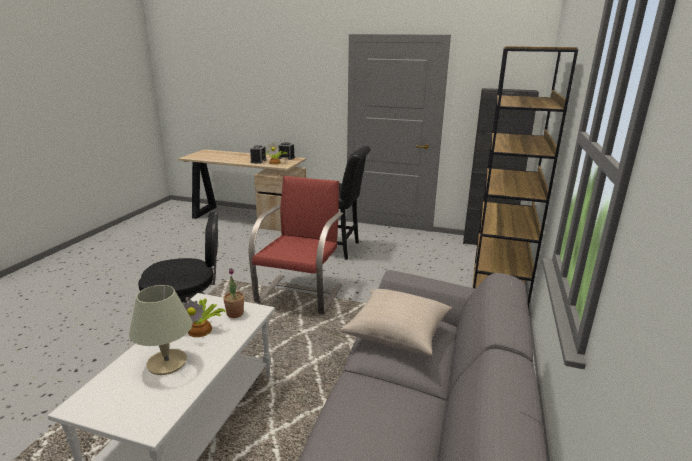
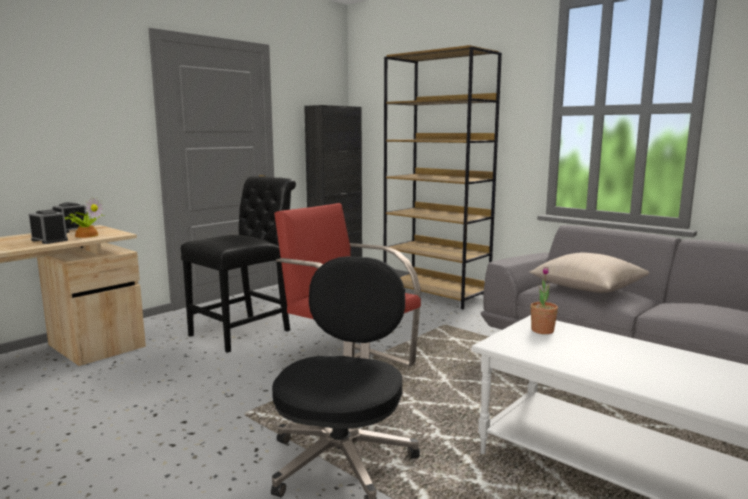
camera: 65 degrees left, 10 degrees down
(166, 363) = (657, 368): beige table lamp -> none
(201, 329) = (577, 348): potted plant -> none

